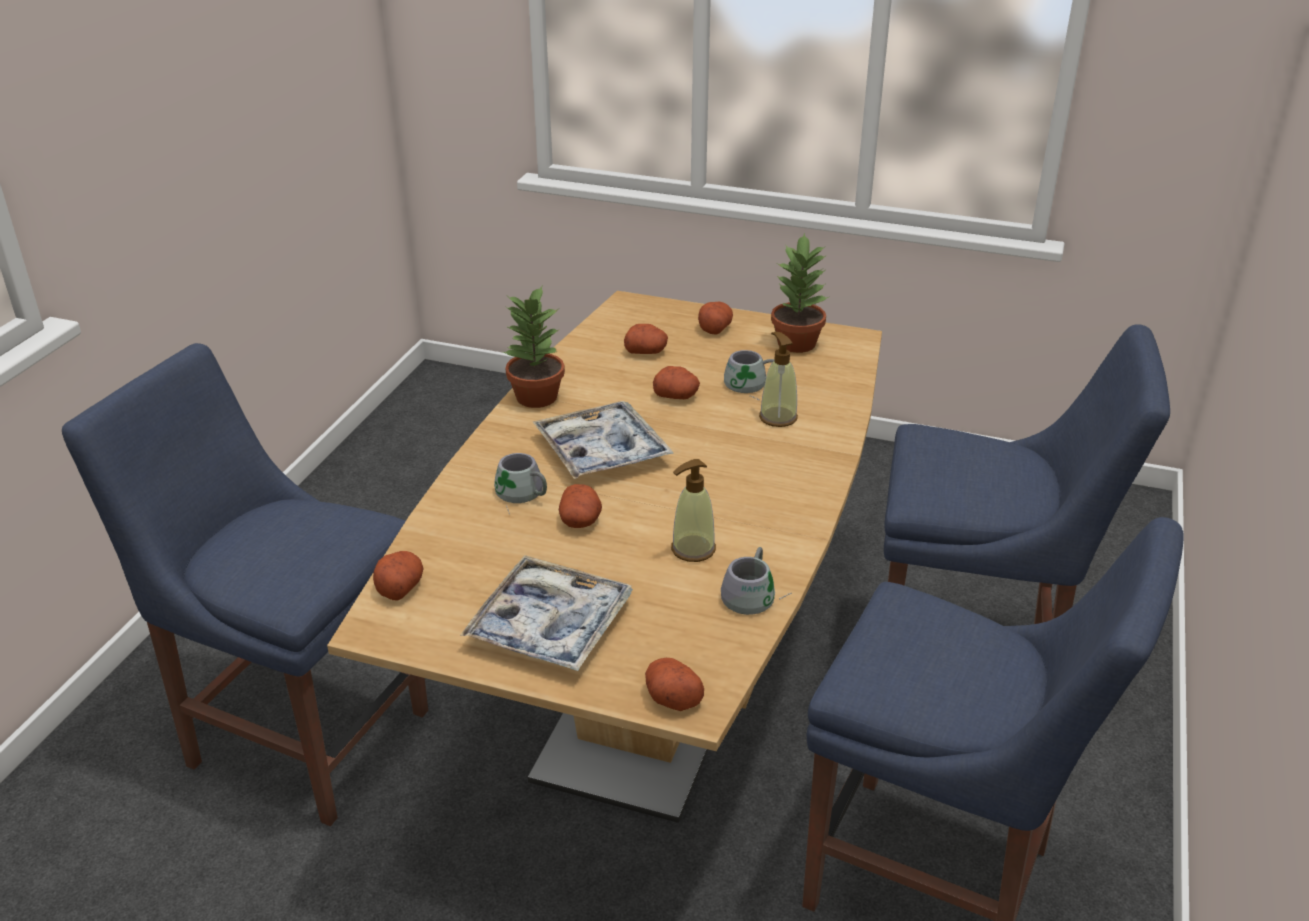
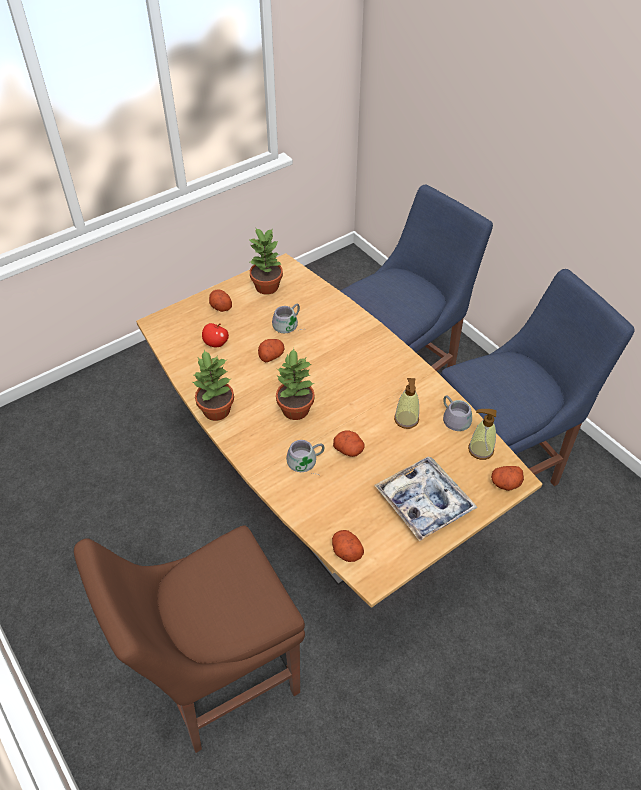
camera: 55 degrees left, 15 degrees up
(300, 733) = (217, 678): blue chair -> brown chair
(602, 451) = (295, 410): tray -> potted plant
(646, 351) = (216, 343): potato -> apple
(778, 417) = (326, 331): soap dispenser -> soap dispenser (480, 450)

